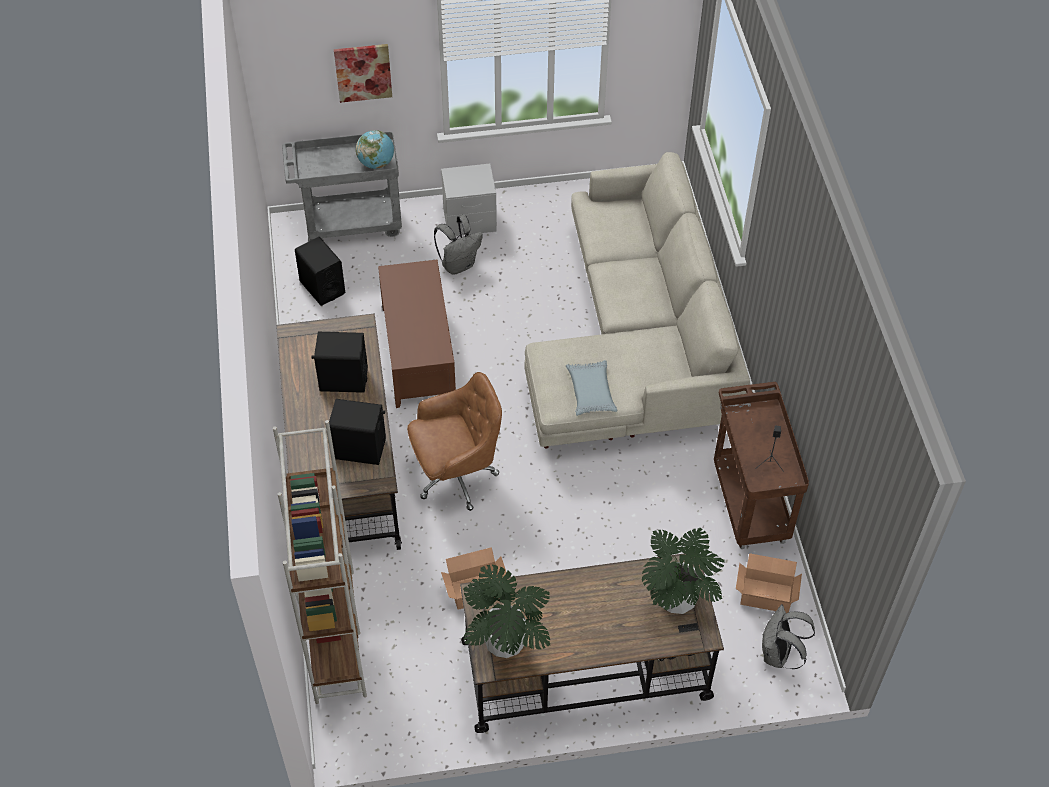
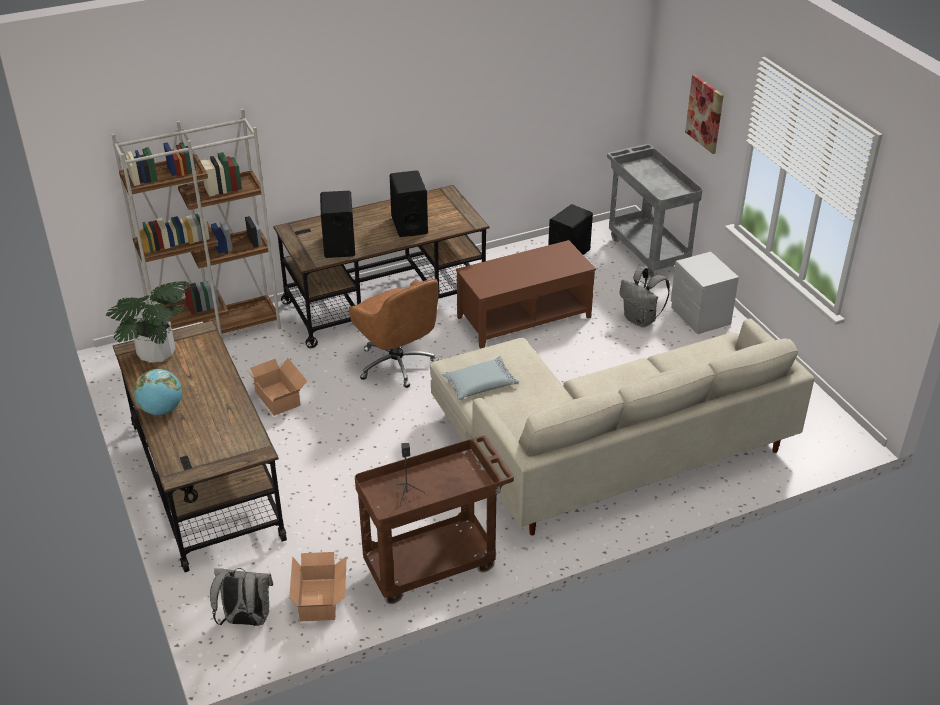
camera: 75 degrees right, 15 degrees down
(376, 163) = (665, 195): globe -> globe (162, 410)
(677, 598) = (219, 450): potted plant -> none

